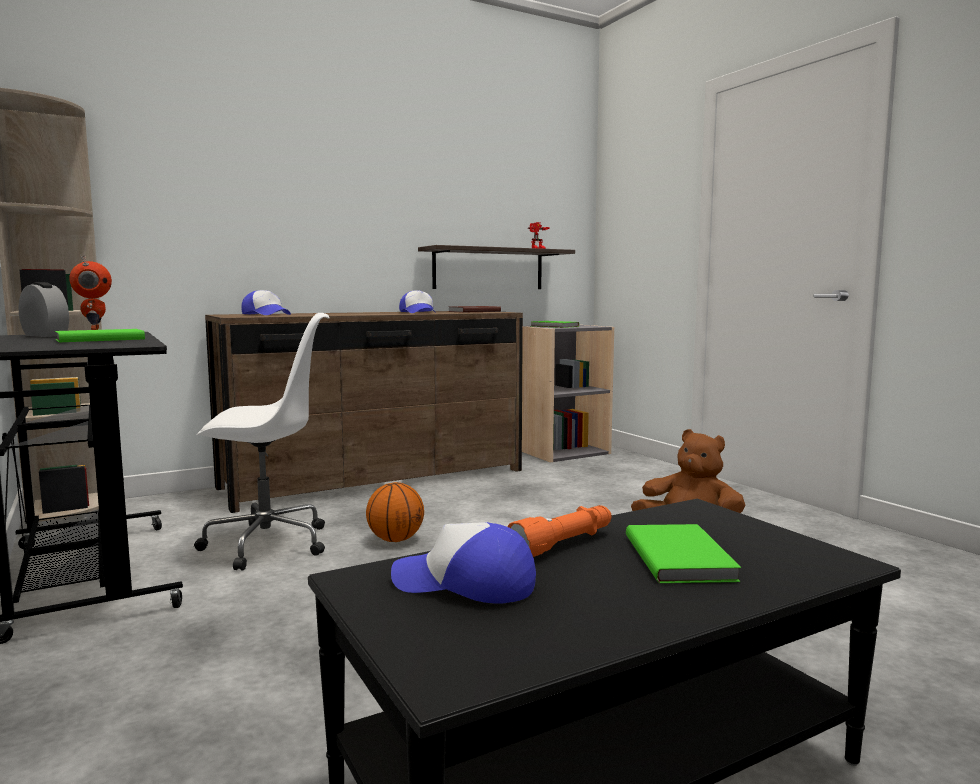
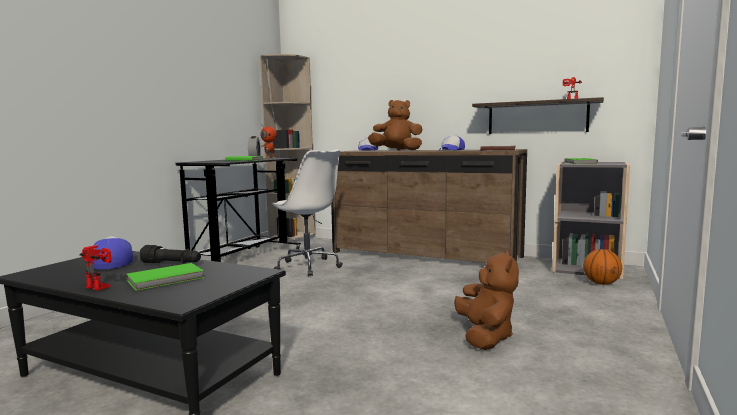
camera: 55 degrees right, 0 degrees up
(335, 314) = (397, 150): none -> brown plush toy
(395, 540) = (348, 281): basketball -> basketball (601, 283)
(563, 544) = (172, 264): orange flashlight -> black flashlight
(682, 603) = (102, 286): none -> toy robot

